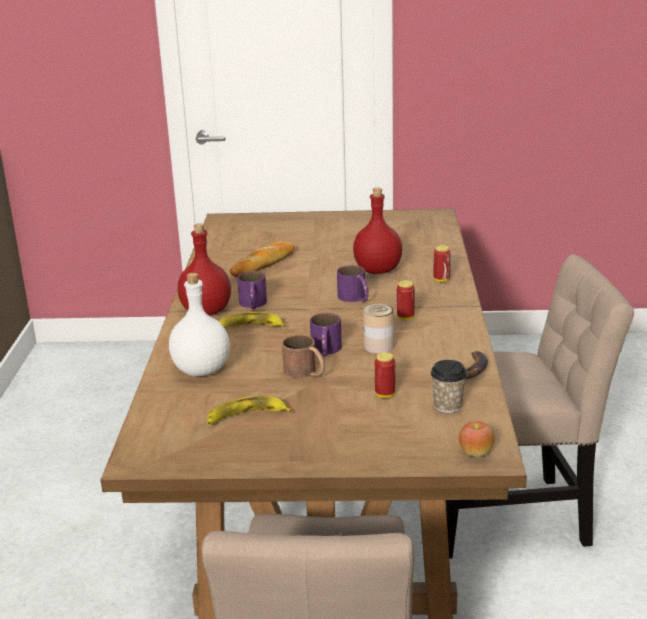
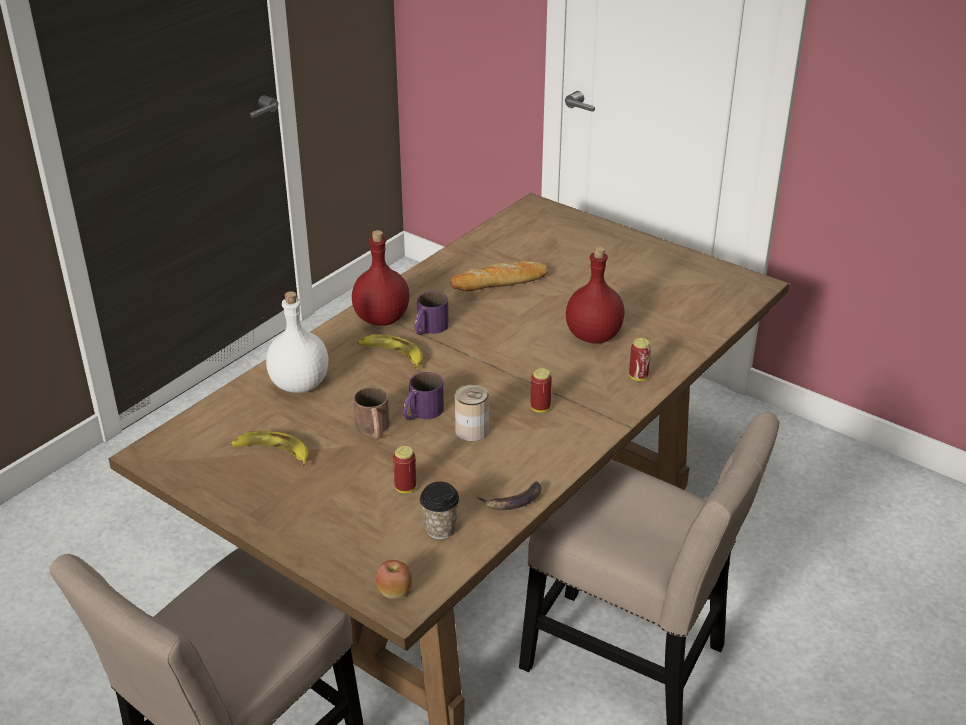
camera: 35 degrees right, 10 degrees up
(355, 298) = (526, 362): purple mug -> none

